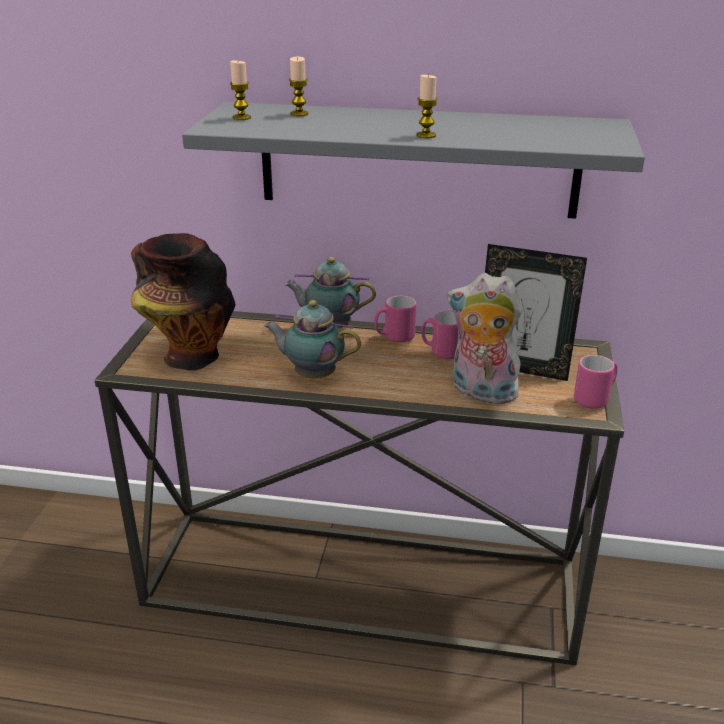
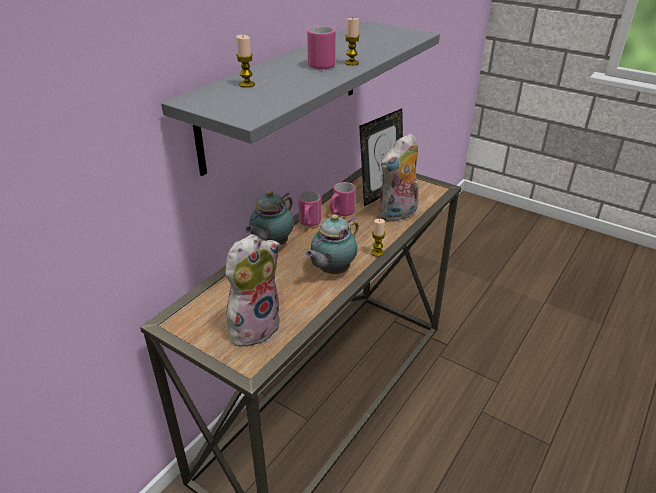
camera: 65 degrees left, 5 degrees up
(188, 356) = (254, 326): vase -> plush toy
(241, 118) = (231, 103): candle -> candle (377, 252)
(595, 399) = (428, 183): pink mug -> pink mug (320, 64)

